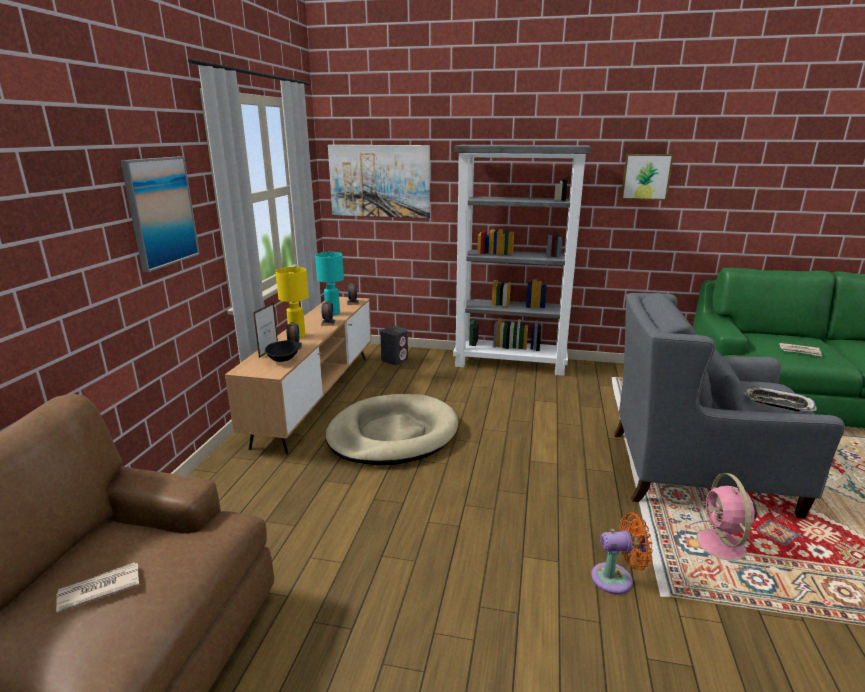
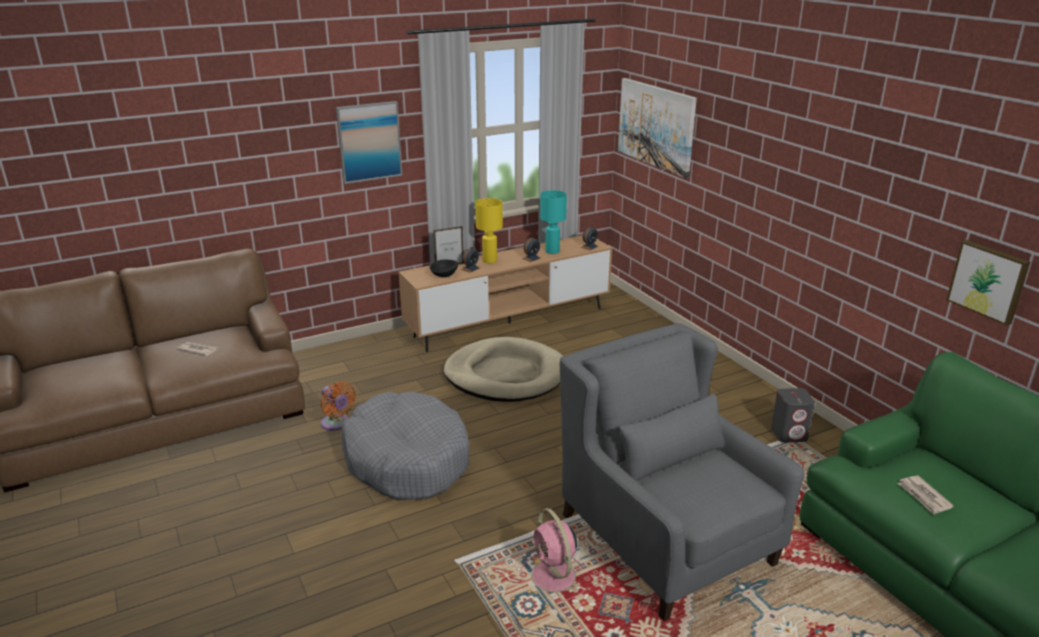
camera: 50 degrees right, 5 degrees up
(395, 360) = (622, 320): grey speaker -> grey speaker (789, 434)
(459, 550) = (407, 460): none -> grey dog bed
(511, 364) = (718, 372): grey bookcase -> none
(616, 578) = (451, 534): orange fan -> orange fan (336, 424)
(646, 176) = (892, 193): picture -> picture (988, 281)
(721, 546) = (554, 577): pink fan -> pink fan turned 75 degrees counterclockwise
(777, 403) = (701, 496): tray -> none

